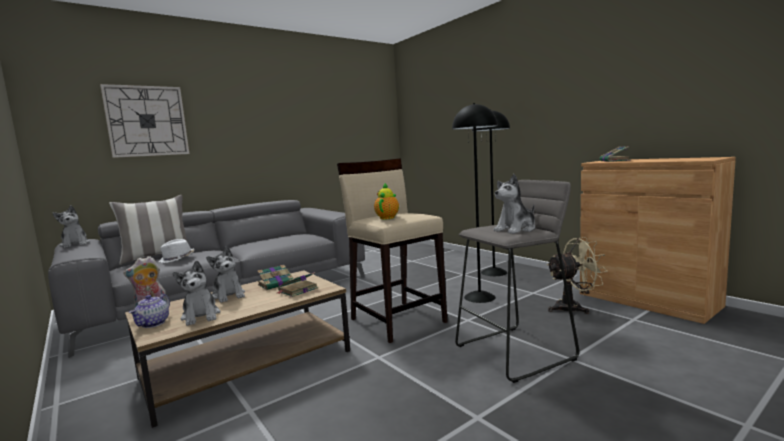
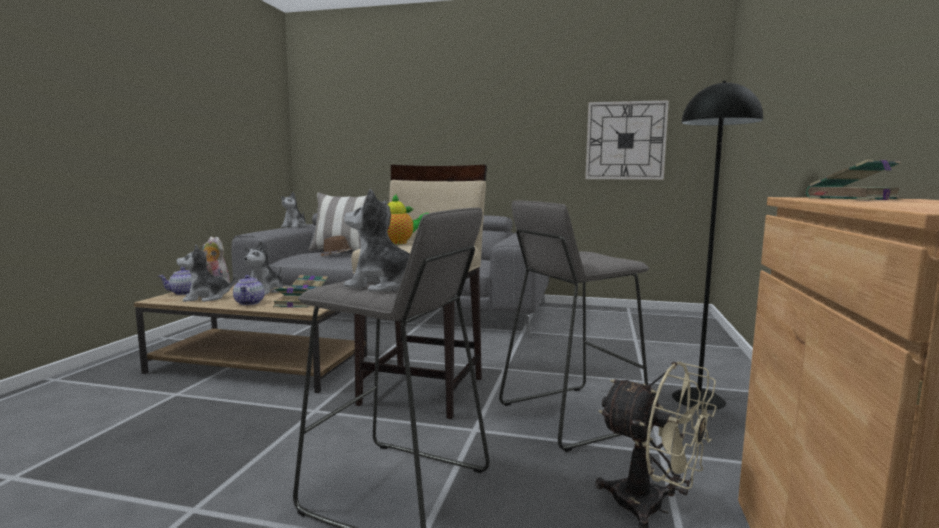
camera: 50 degrees right, 0 degrees up
(147, 121) = (379, 117): wall clock -> wall clock (625, 141)
(177, 259) = (336, 255): white hat -> brown hat
(201, 316) = (206, 298): plush toy -> plush toy turned 45 degrees clockwise
(260, 303) = (250, 303): none -> teapot
(479, 297) = (570, 415): black floor lamp -> grey stool

